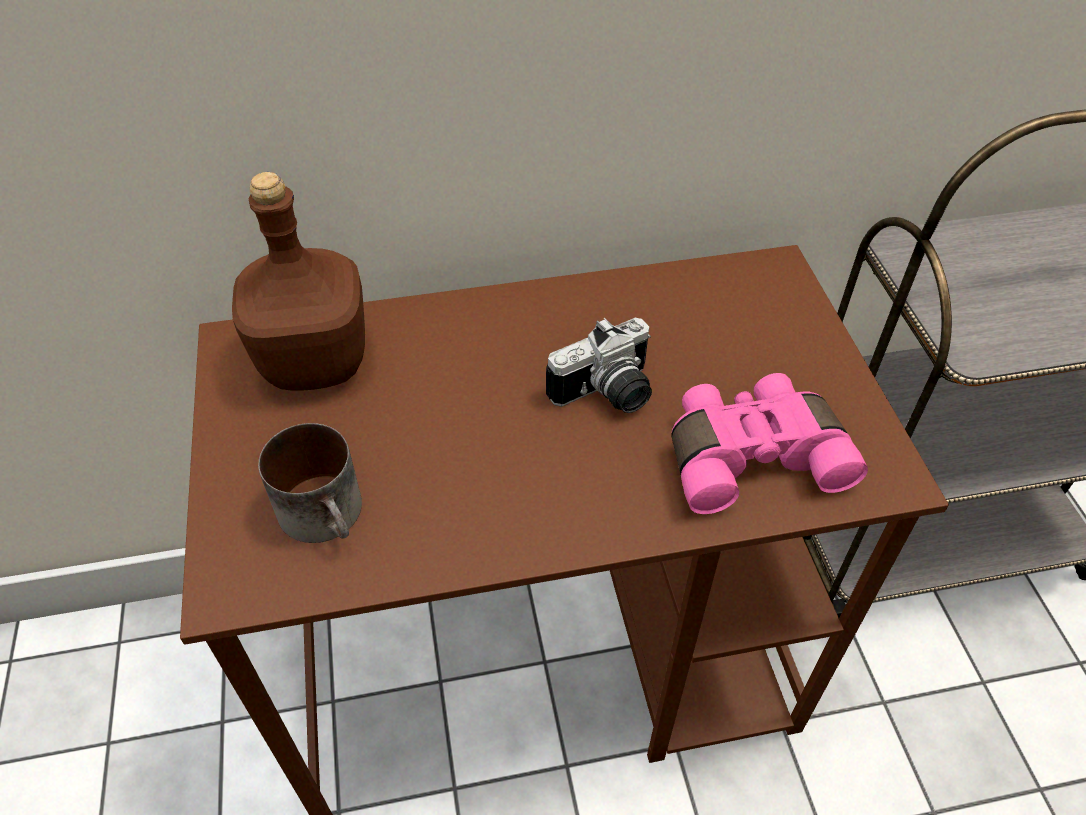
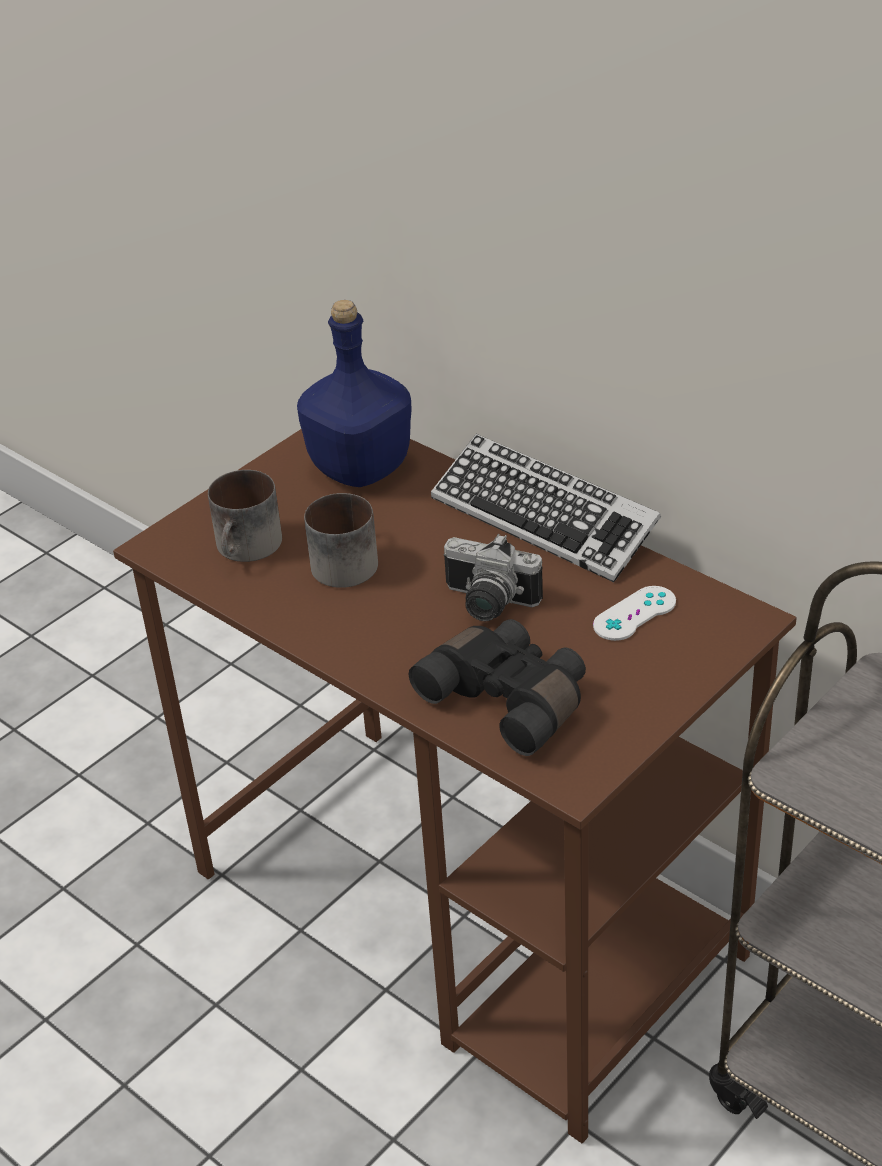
camera: 55 degrees right, 10 degrees down
(315, 361) = (362, 467): brown bottle -> blue bottle
(436, 453) = (344, 560): none -> mug
(533, 296) = (544, 518): none -> keyboard
(712, 319) = (634, 614): none -> white game controller
(751, 455) = (510, 698): pink binoculars -> black binoculars

